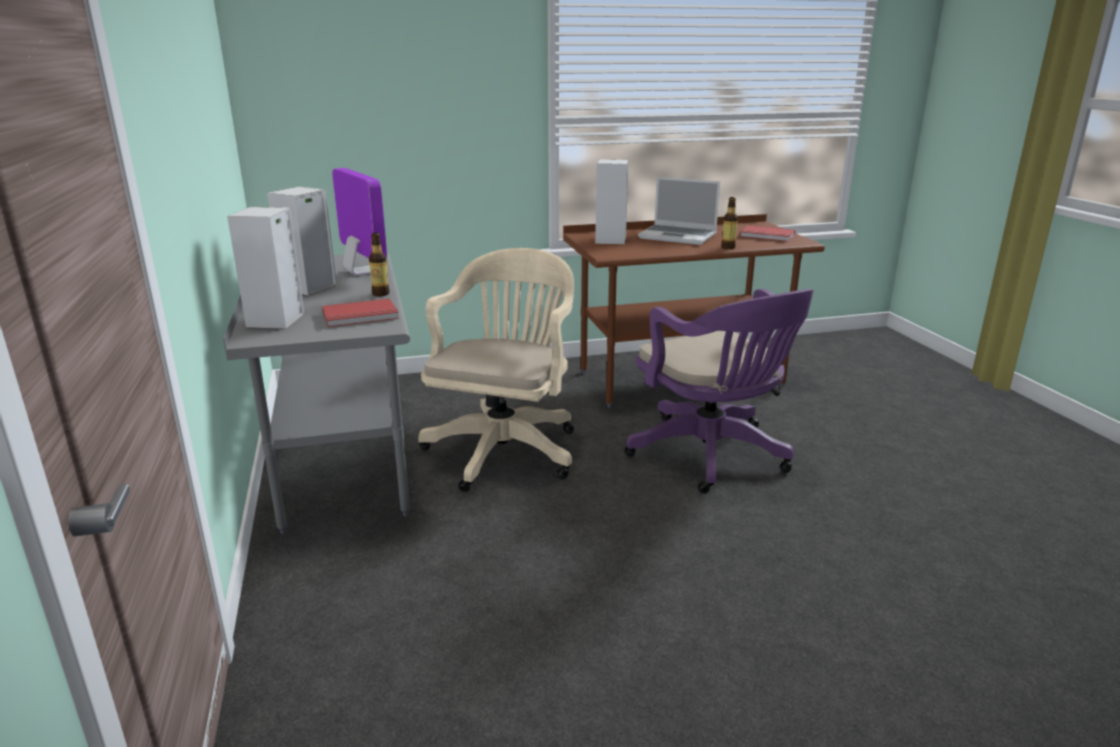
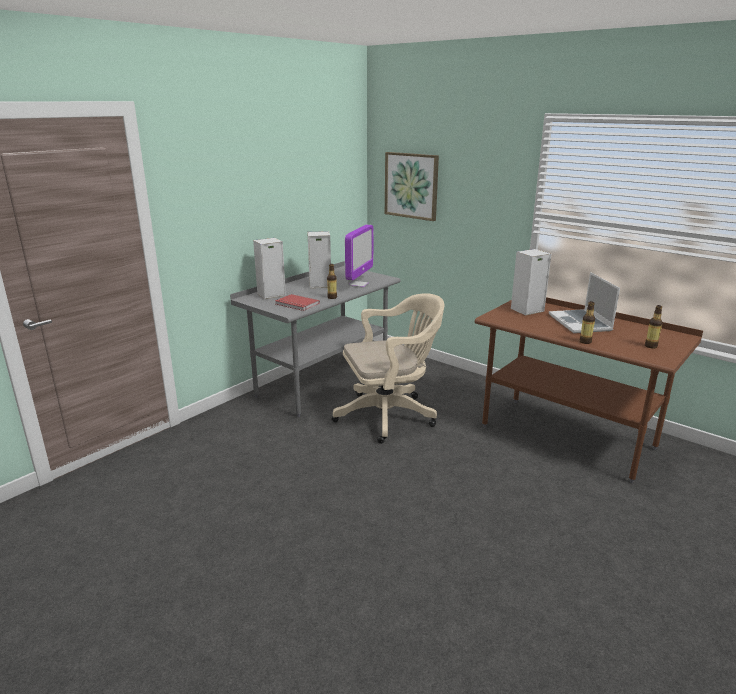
camera: 55 degrees right, 0 degrees up
(336, 103) = (411, 185): none -> picture
(712, 456) = (475, 484): purple office chair -> none
(767, 236) = (650, 346): red book -> bottle

